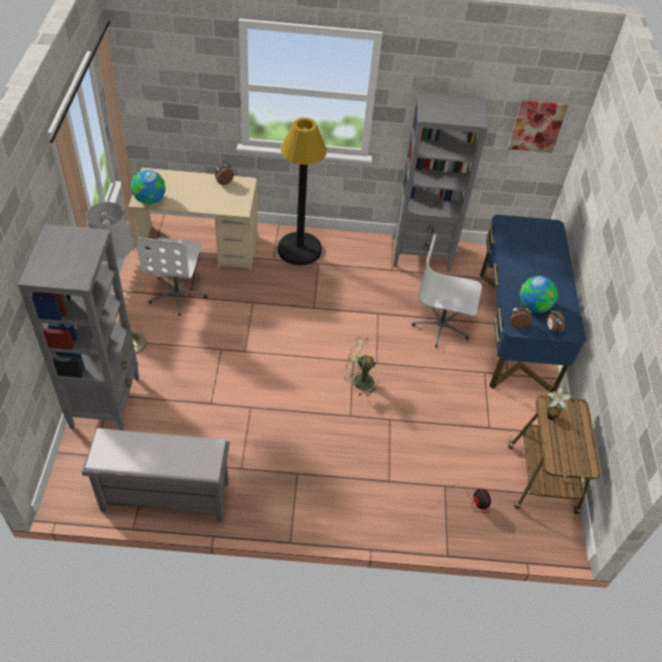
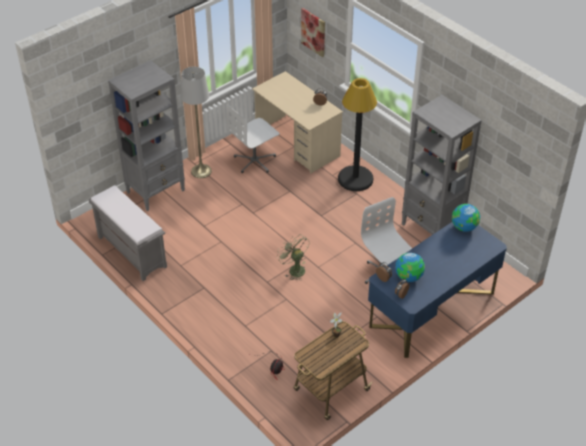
camera: 50 degrees right, 5 degrees down
(149, 200) = (267, 91): globe -> globe (464, 227)
(536, 126) = (517, 162): picture -> picture (313, 32)

